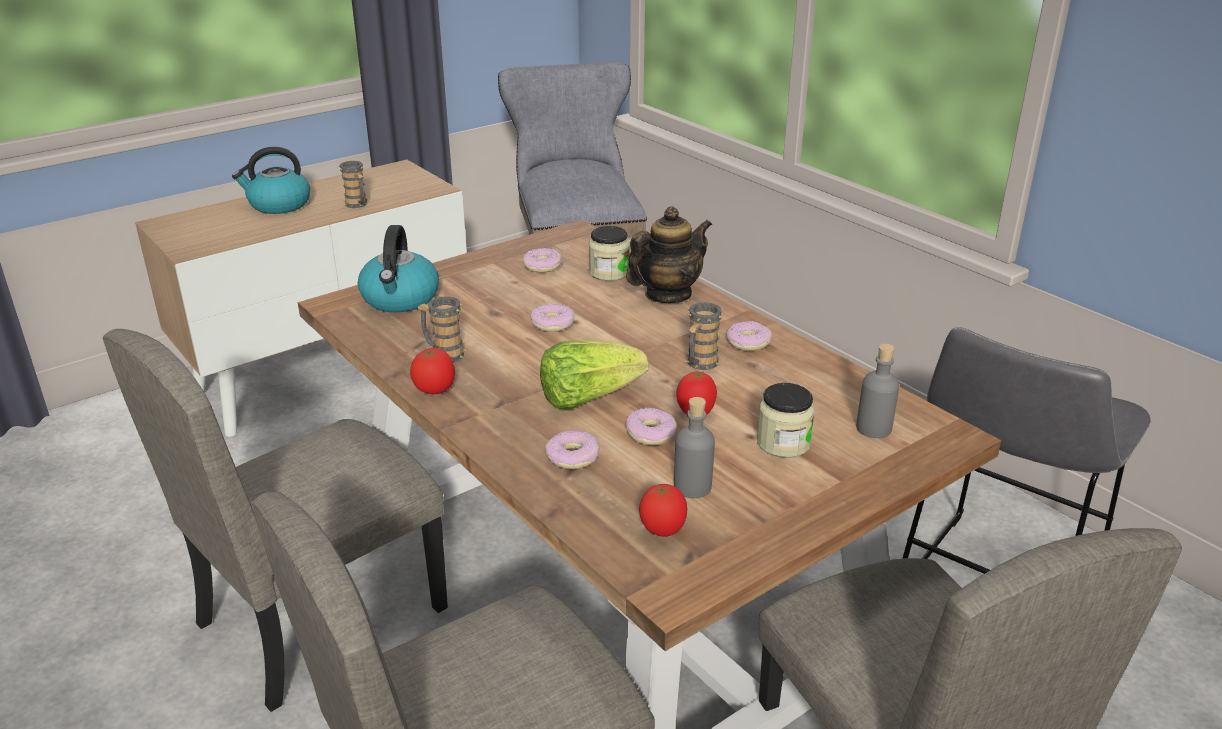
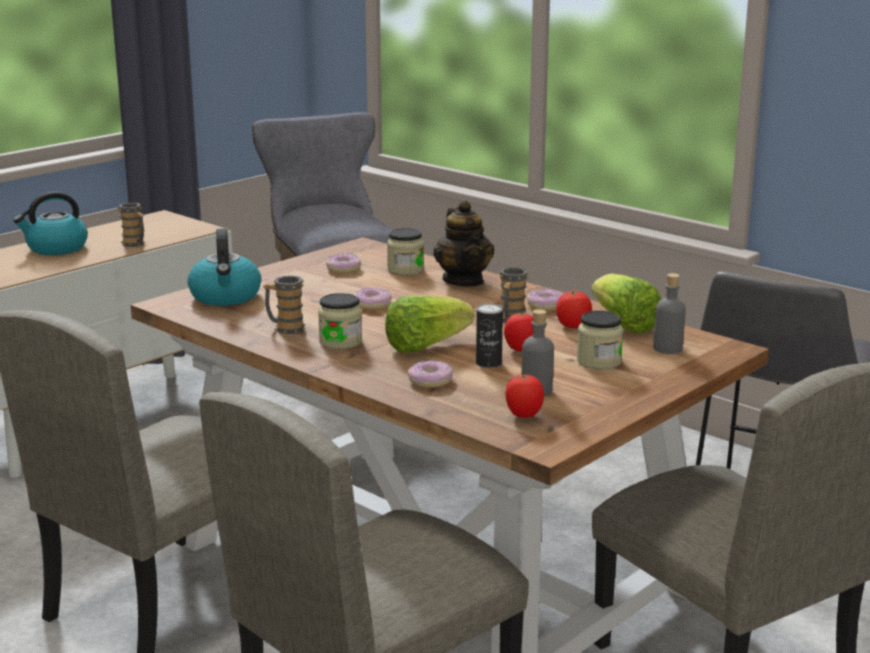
camera: 10 degrees left, 10 degrees down
(434, 389) = (290, 350): tomato -> tomato (573, 326)
(495, 381) = (340, 342): none -> jar
(651, 433) = (488, 363): donut -> can
(667, 295) = (464, 281): teapot -> teapot turned 120 degrees clockwise
(831, 381) = (623, 324): none -> lettuce

